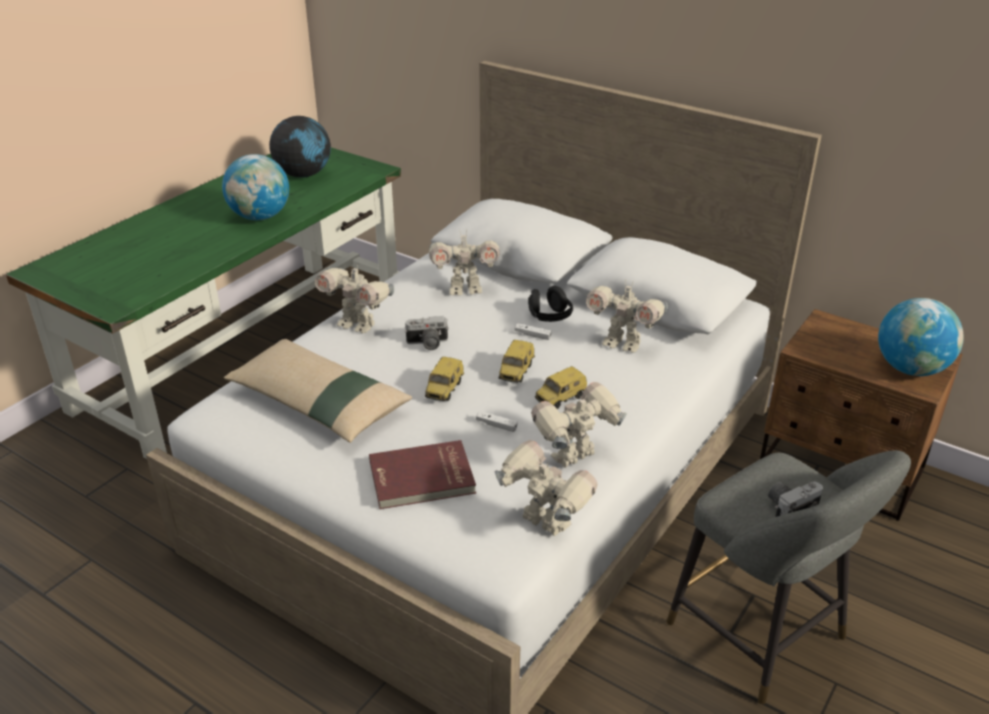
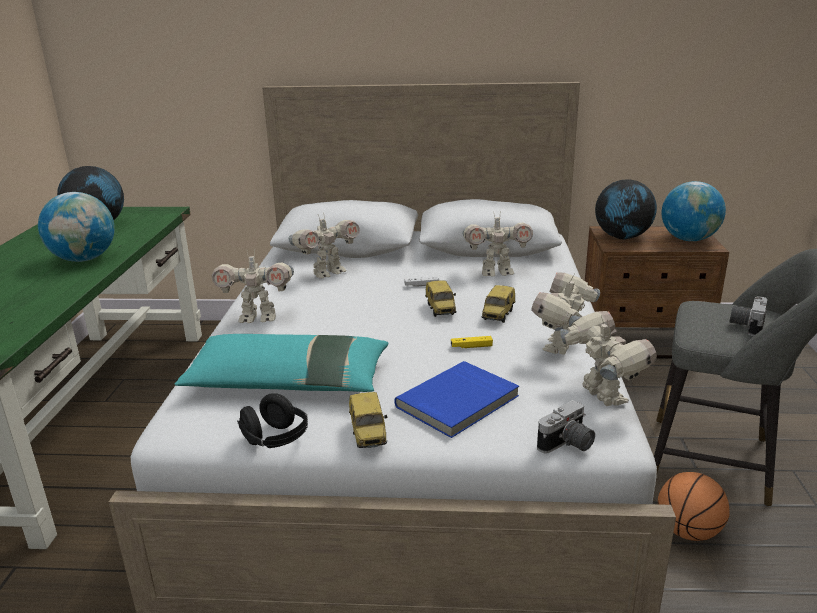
camera: 30 degrees left, 10 degrees down
(318, 403) = (288, 381): beige pillow -> turquoise pillow
(422, 478) = (459, 402): red book -> blue book
(427, 344) = (340, 313): camera -> camera (567, 445)
(445, 391) = (397, 338): toy car -> toy car (369, 435)
(496, 425) = (471, 346): white game controller -> yellow game controller
(544, 524) = (601, 396): toy robot -> toy robot turned 60 degrees clockwise
(549, 317) = (420, 272): black headphones -> black headphones (275, 440)
(648, 686) = (688, 531): none -> basketball
(831, 339) = (622, 237): none -> globe

